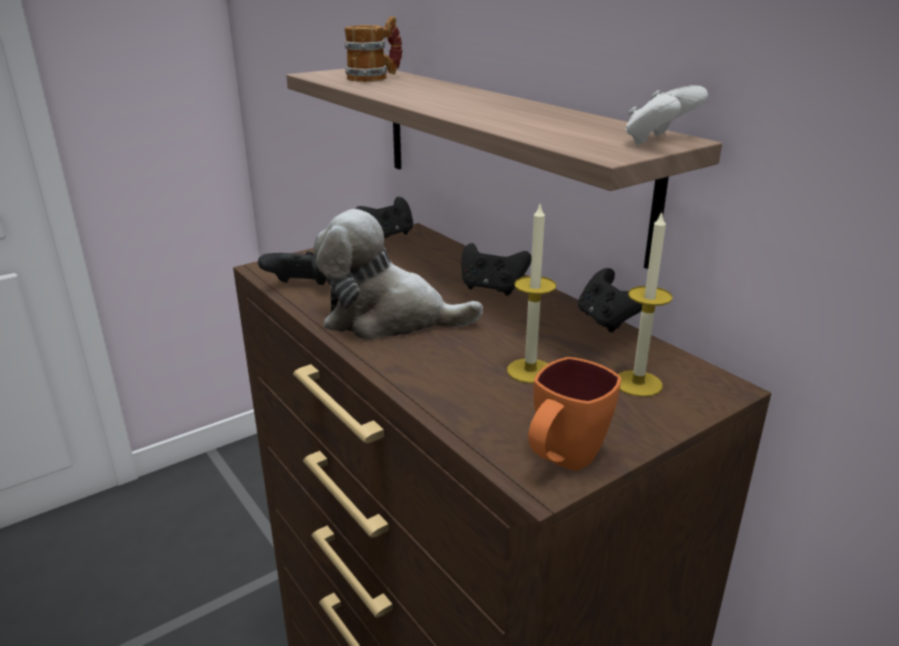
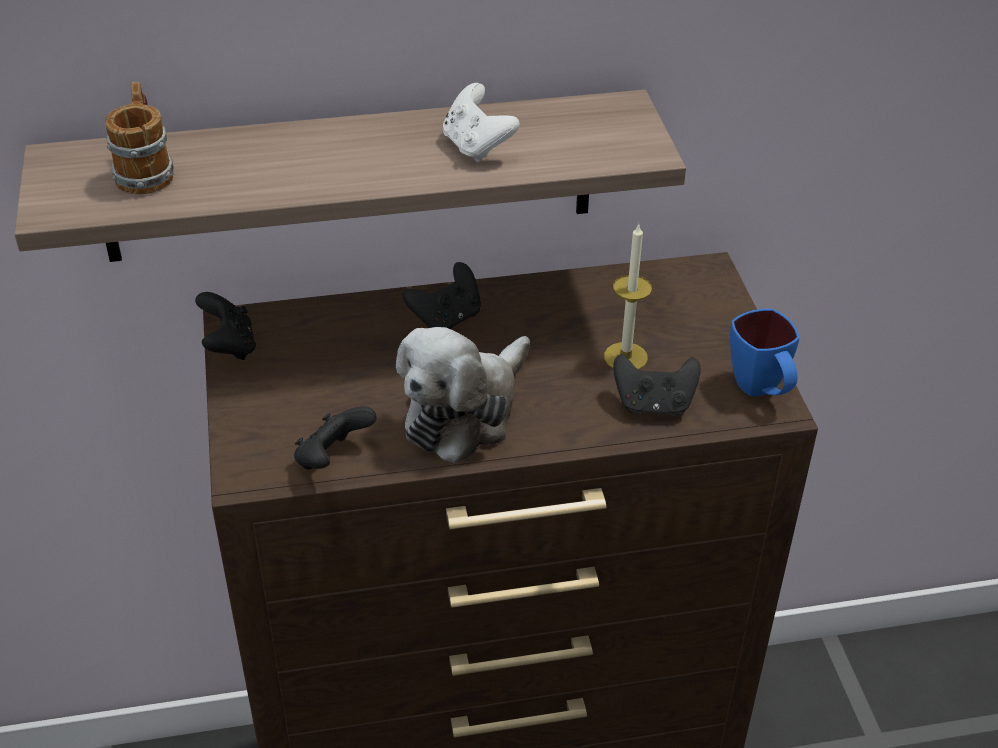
camera: 65 degrees left, 15 degrees up
(562, 462) = (761, 391): orange mug -> blue mug
(607, 321) = (568, 277): black game controller -> black game controller (653, 404)
(637, 383) = (680, 308): candle -> none
(659, 142) = (630, 116): white game controller -> white game controller (476, 147)

